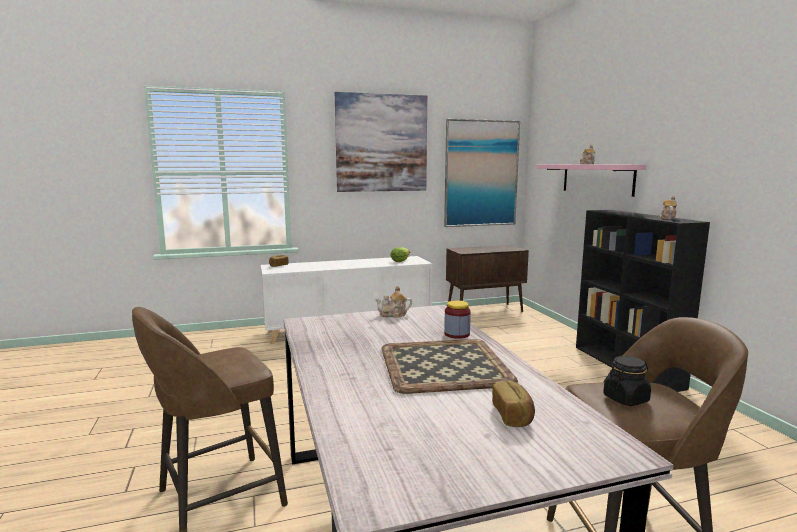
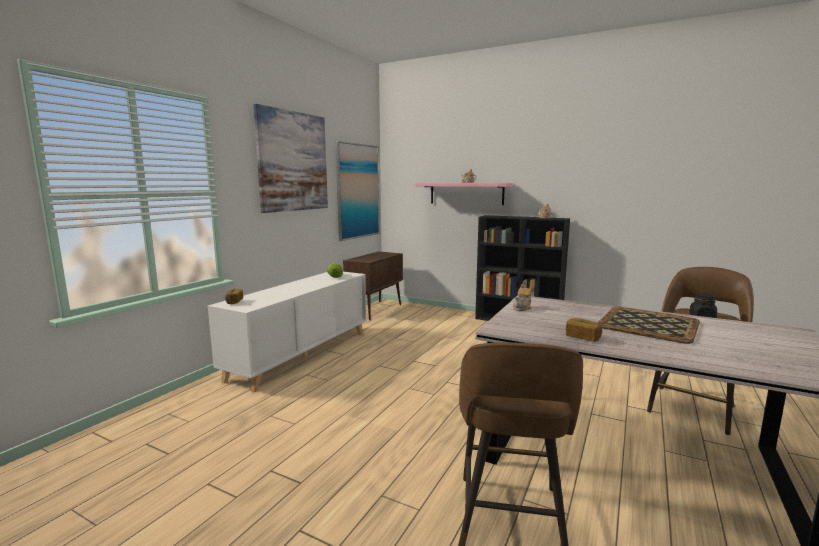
camera: 45 degrees left, 0 degrees up
(457, 334) = (590, 308): jar -> none
(513, 416) = (742, 334): bread -> bread (582, 337)

